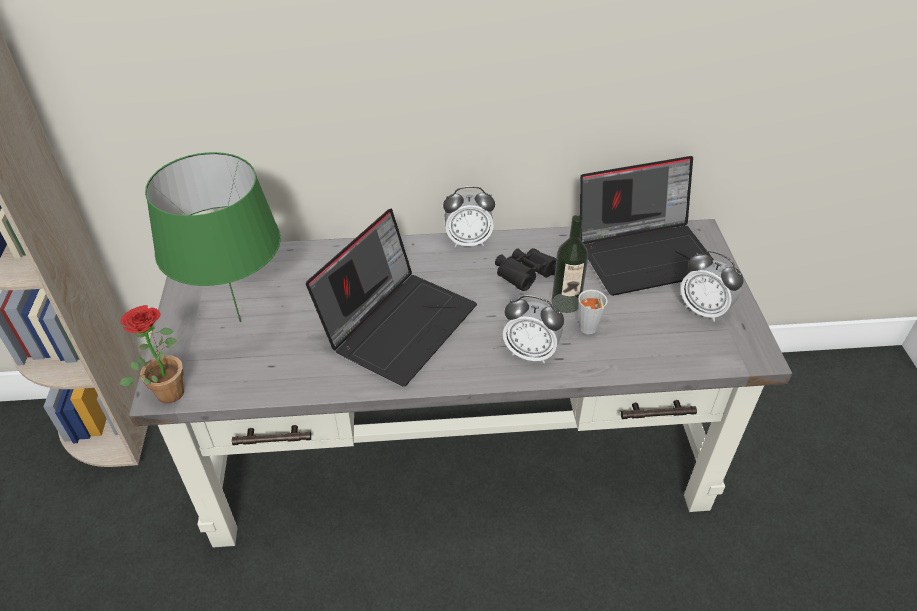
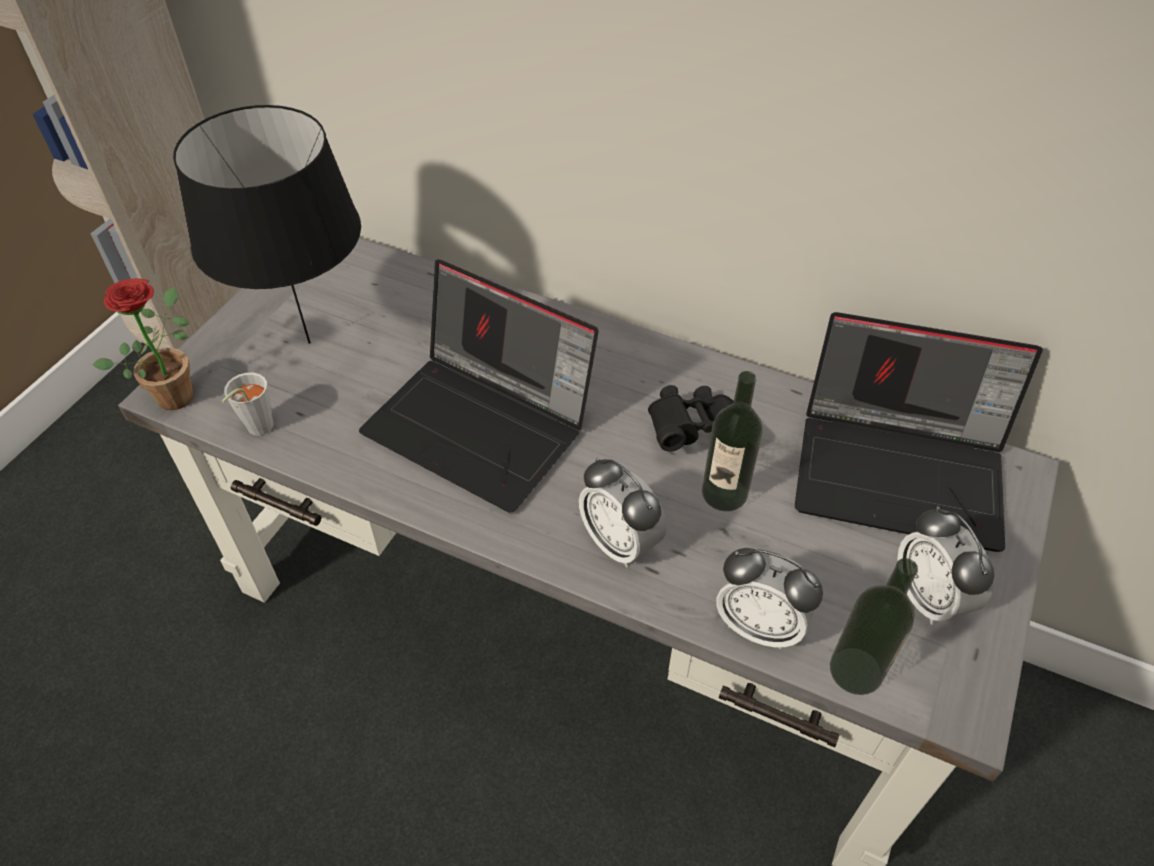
camera: 30 degrees right, 5 degrees up
(240, 322) = (308, 343): green table lamp -> black table lamp
(399, 323) = (483, 425): laptop -> laptop turned 60 degrees clockwise
(468, 241) = (657, 349): alarm clock -> alarm clock (759, 625)
(588, 331) = (725, 549): grey cup -> grey cup (256, 430)
(696, 360) = (856, 671): none -> bottle

